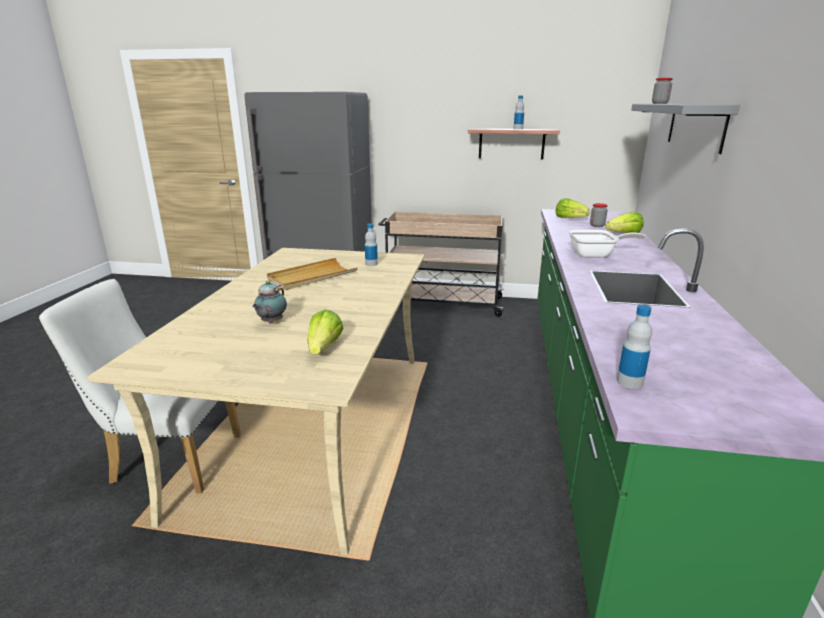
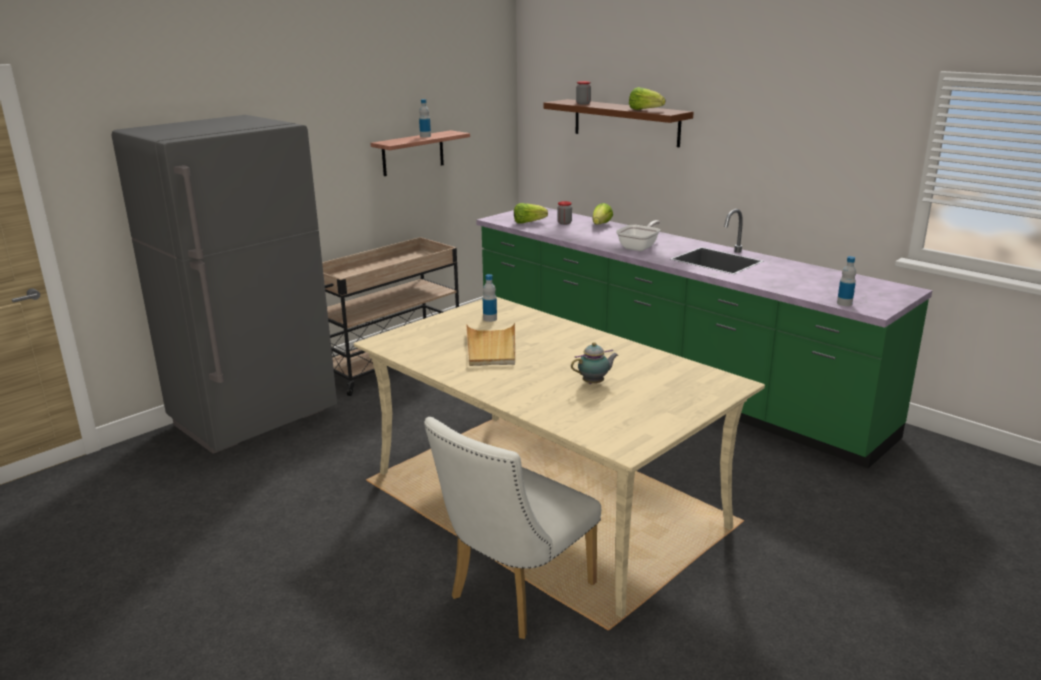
camera: 55 degrees left, 0 degrees up
(271, 322) = (594, 383): teapot -> teapot turned 75 degrees counterclockwise
(324, 348) = (672, 374): lettuce -> lettuce (645, 110)
(695, 125) = (626, 122): grey shelf -> brown shelf

